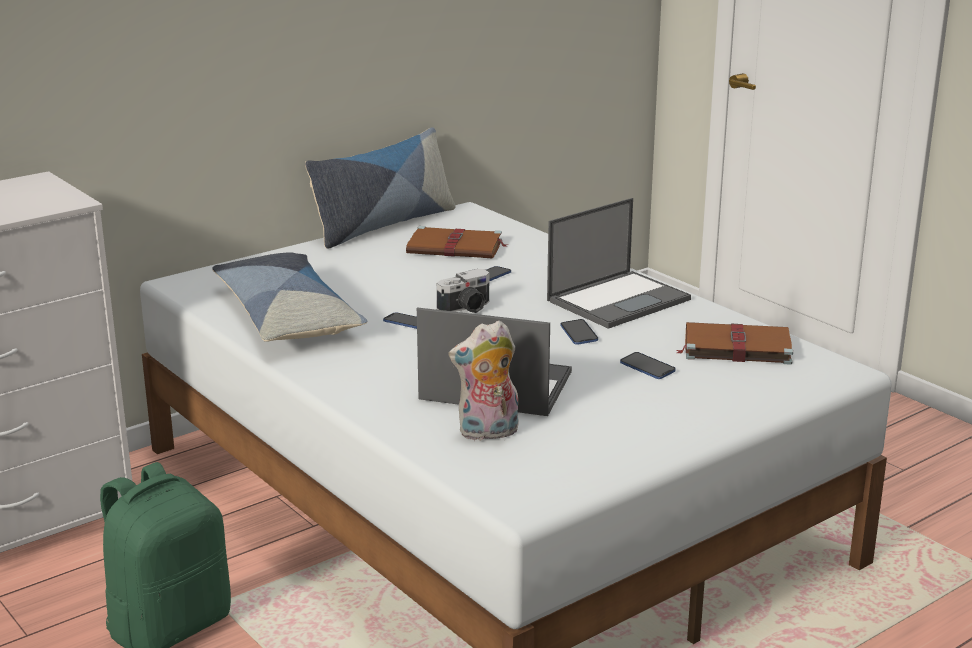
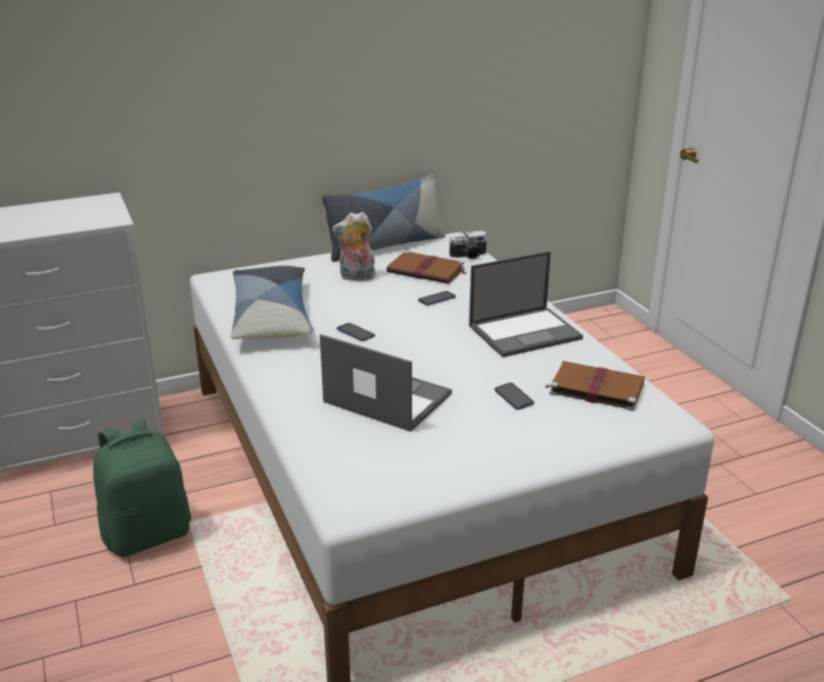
camera: 15 degrees right, 5 degrees up
(467, 308) = (404, 325): camera -> camera (469, 256)
(488, 433) = (357, 440): plush toy -> plush toy (356, 277)
(579, 333) = (477, 359): phone -> none

